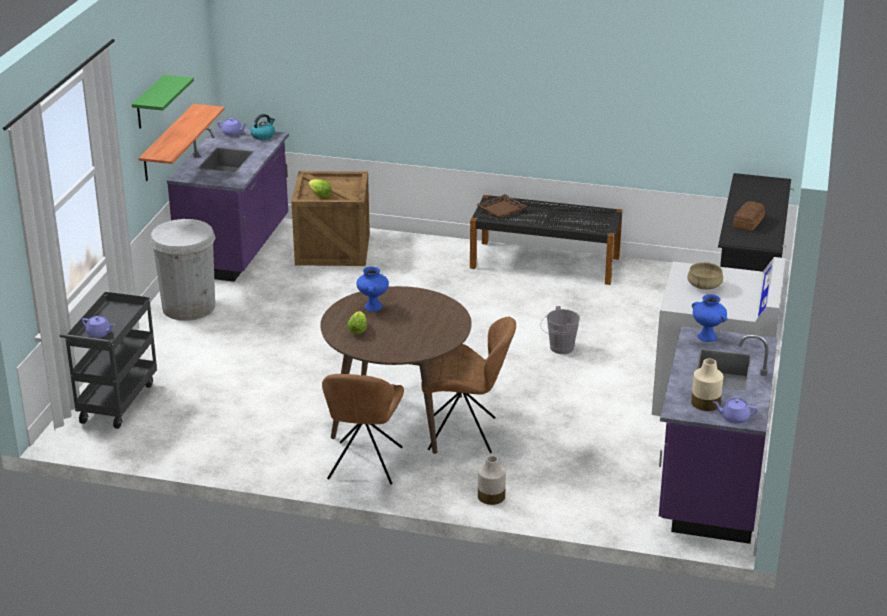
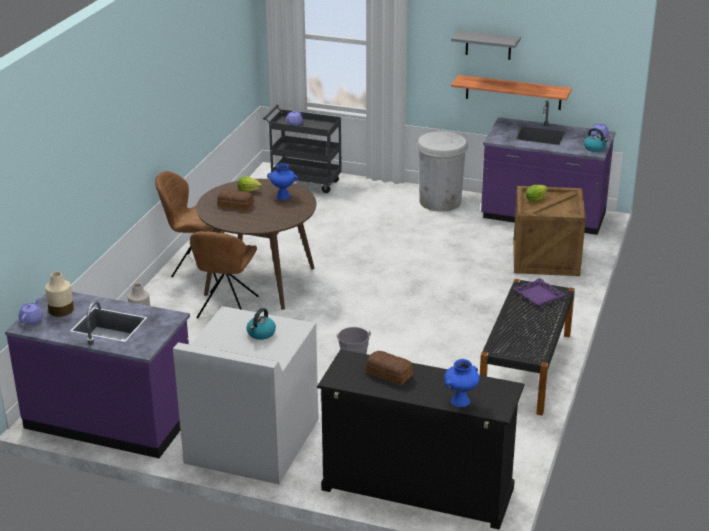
camera: 95 degrees right, 0 degrees up
(149, 103) = (488, 45): green shelf -> grey shelf
(400, 335) = (236, 205): none -> bread
(501, 209) = (539, 295): brown tray -> purple tray
(704, 285) = (261, 334): beige cooking pot -> kettle
(707, 337) = (164, 323): blue vase -> blue vase (460, 402)

